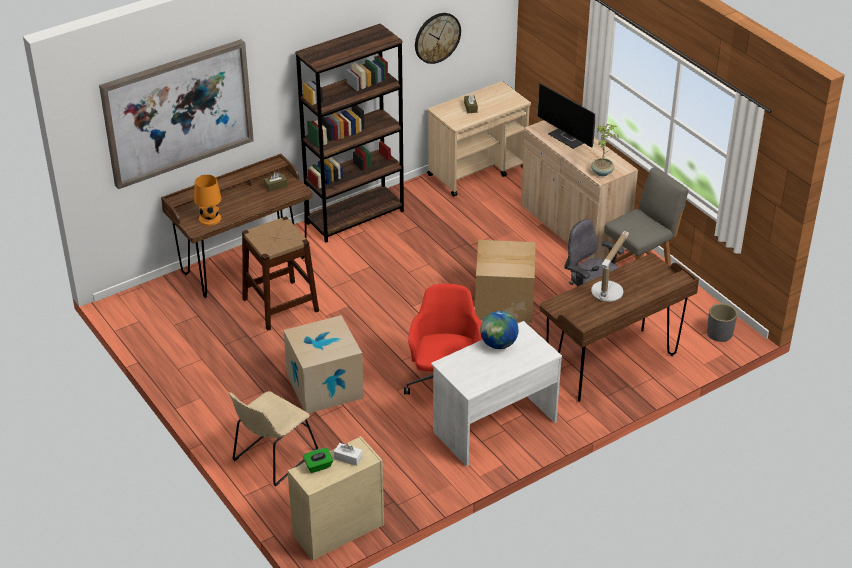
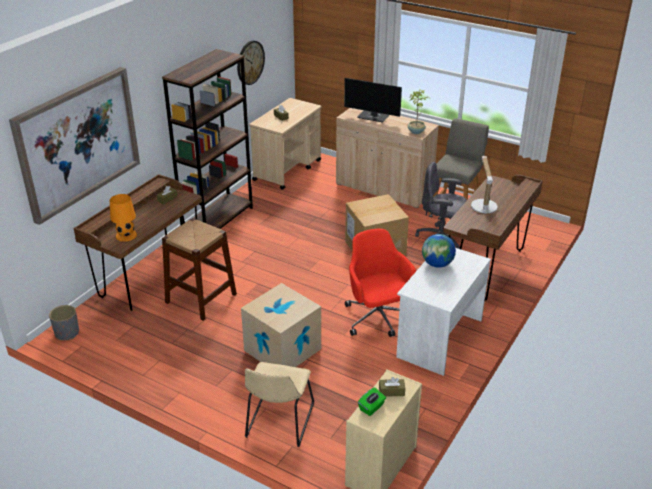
camera: 25 degrees left, 5 degrees down
(348, 458) = (391, 391): white tissue box -> brown tissue box
(719, 334) = (537, 229): grey planter -> grey planter (67, 333)

